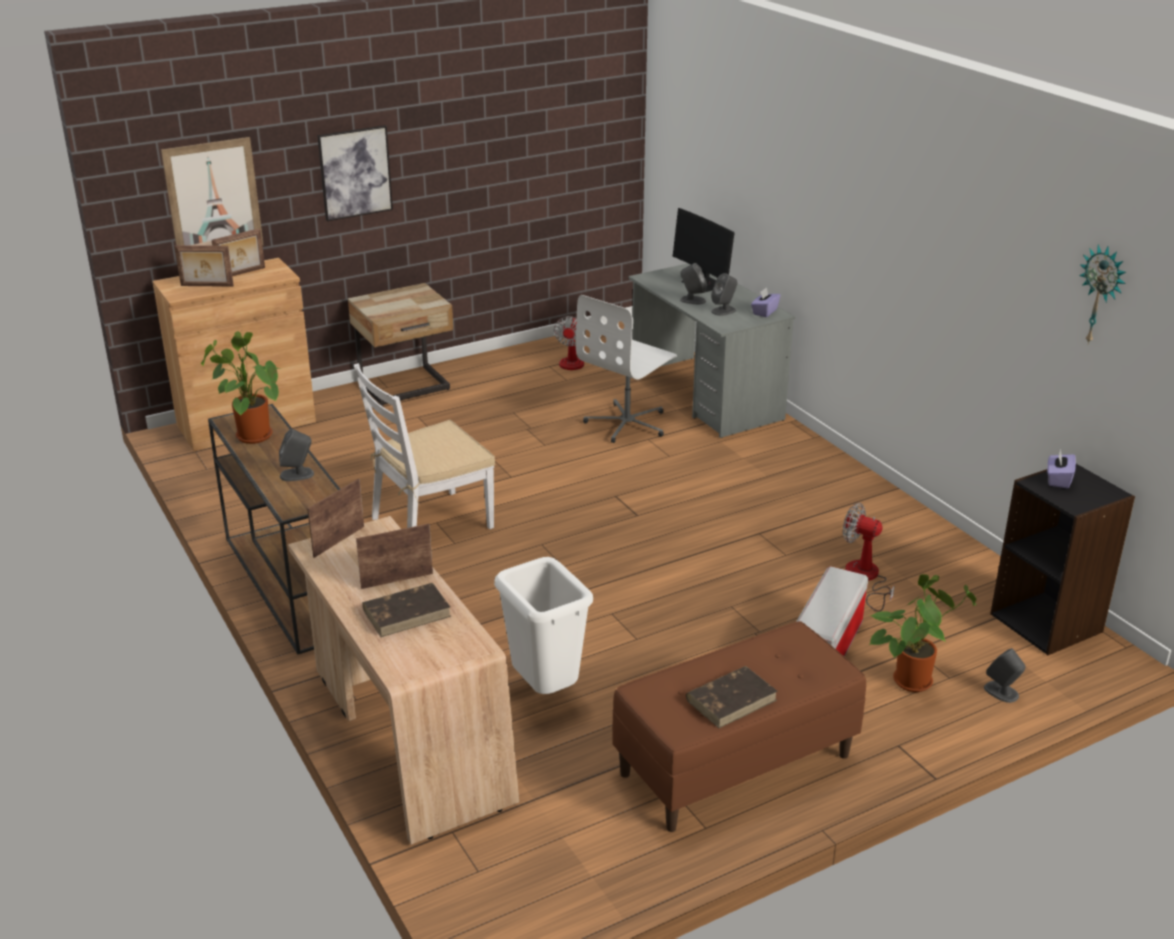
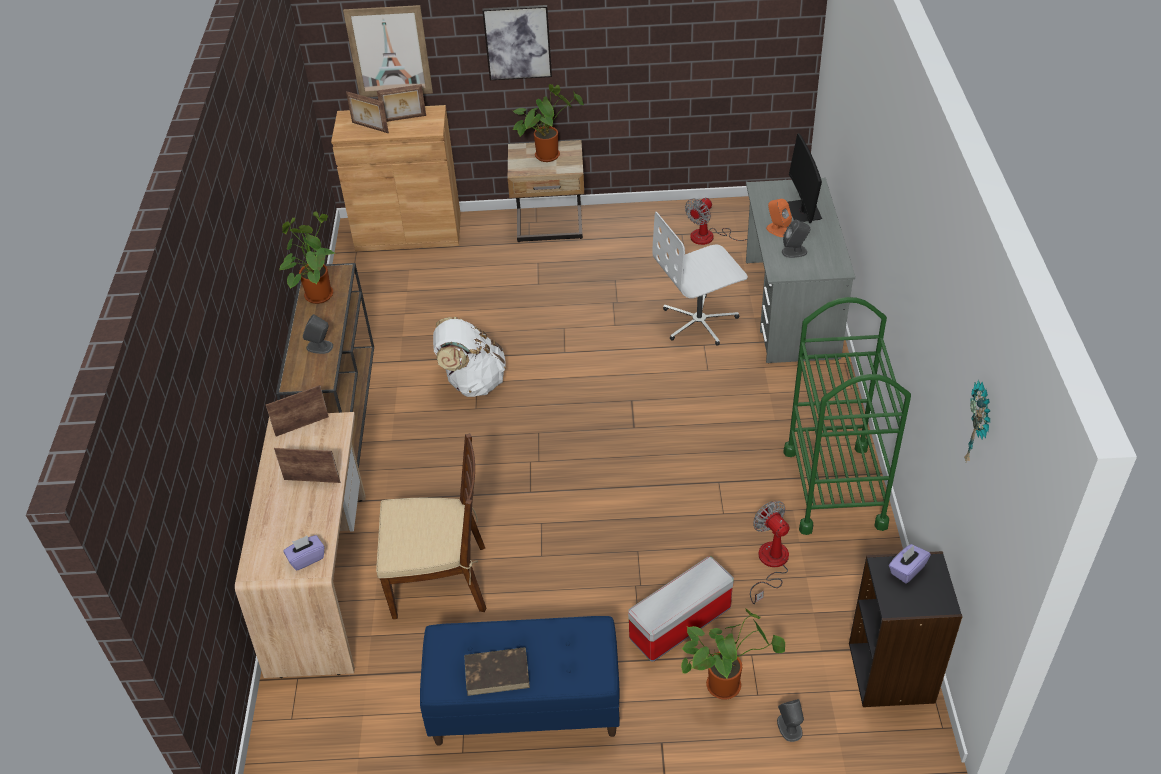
camera: 30 degrees right, 15 degrees up
(400, 298) = (548, 154): none -> potted plant
(407, 612) = (296, 515): brown book -> none
(431, 523) = (472, 382): white chair -> white backpack
(545, 692) = (441, 581): white trash can -> brown chair
(692, 300) = (777, 230): grey speaker -> orange speaker
(735, 765) = (524, 707): brown bench -> blue bench
(764, 312) = (831, 263): purple tissue box -> purple tissue box (306, 558)
(868, 509) = (834, 488): none -> green cart

